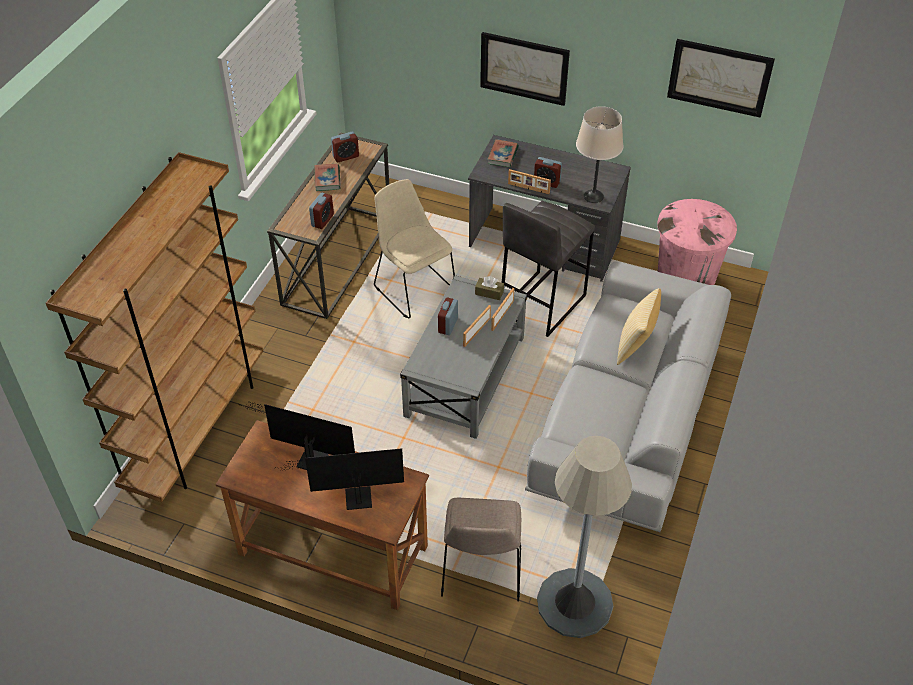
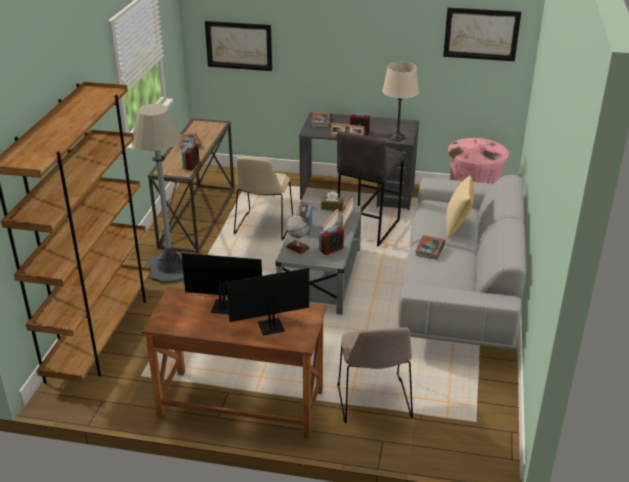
camera: 10 degrees left, 15 degrees down
(346, 156) = (200, 130): alarm clock -> alarm clock (331, 249)
(414, 288) = (263, 227): beige chair -> beige chair turned 120 degrees counterclockwise
(431, 355) = (297, 247): none -> globe
(524, 68) = (332, 51): picture -> picture (239, 45)
(575, 603) = (459, 414): grey floor lamp -> grey floor lamp (171, 268)
(589, 381) = (430, 249): none -> book

